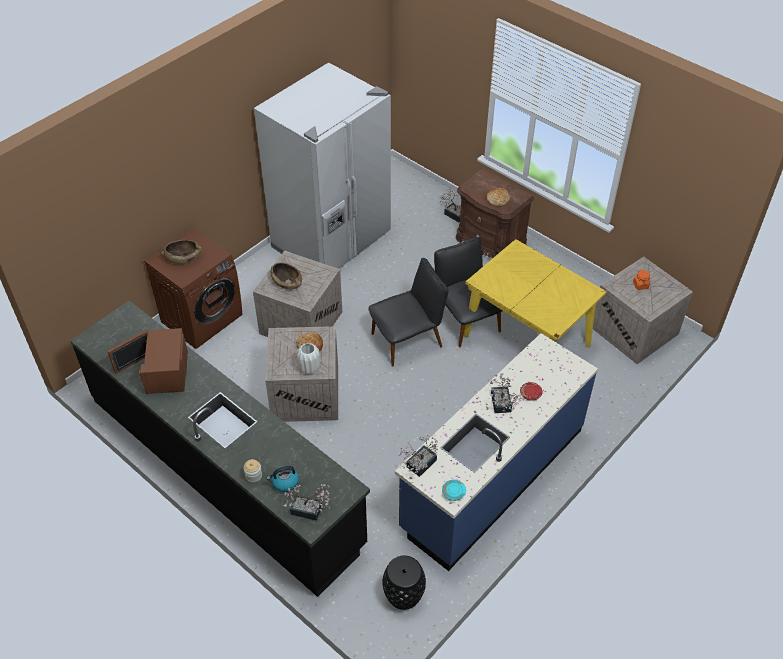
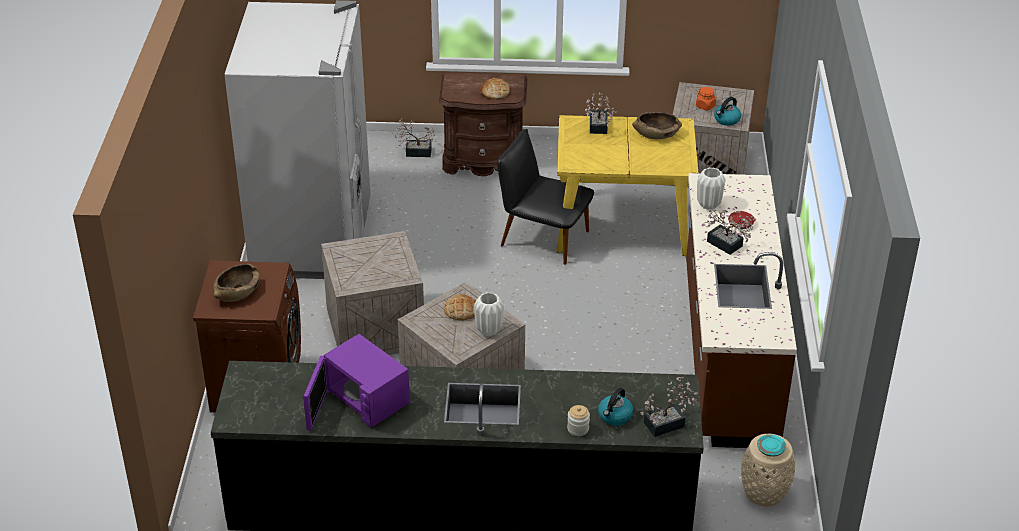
camera: 40 degrees left, 10 degrees down
(165, 370) = (362, 398): brown microwave -> purple microwave
(287, 282) = (363, 270): brown bowl -> brown bowl (656, 134)
(404, 595) = (764, 492): black stool -> beige stool
(406, 340) = (506, 285): black chair -> none
(418, 465) = (718, 330): potted plant -> potted plant (597, 128)
(453, 493) = (774, 333): turquoise plate -> turquoise plate (770, 449)
(492, 478) = (727, 353): blue counter -> brown counter
(525, 366) = (708, 205): none -> white vase
(643, 304) = (726, 120): none -> kettle

